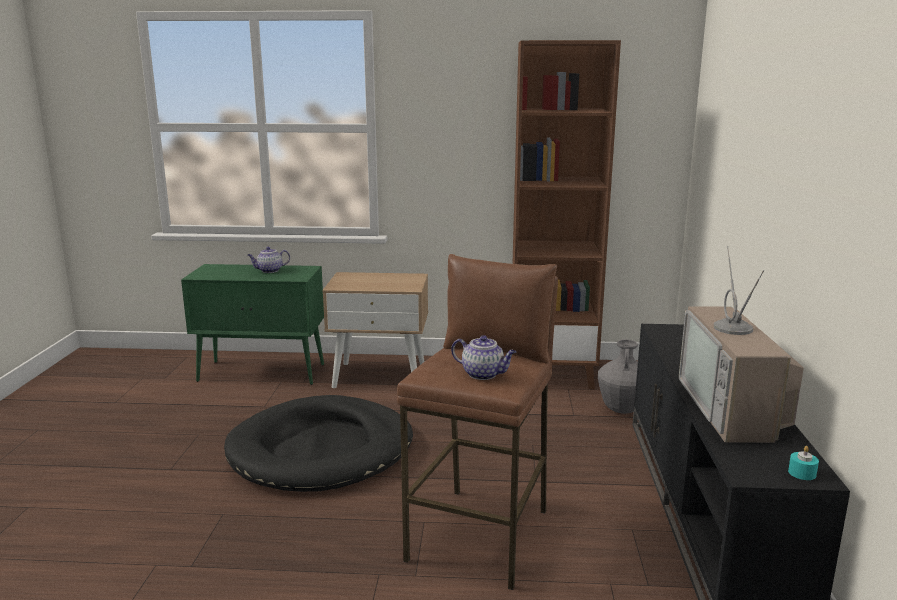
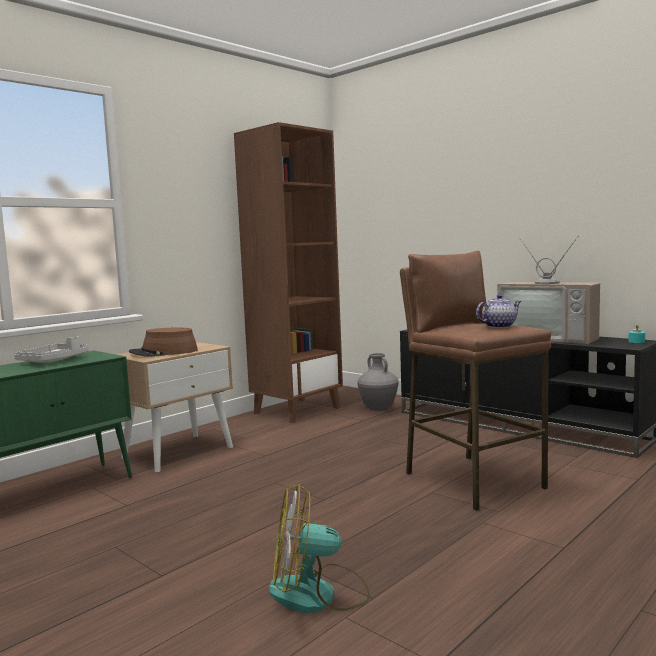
camera: 50 degrees left, 10 degrees down
(181, 540) = (318, 594): none -> fan
(269, 271) = (54, 361): teapot -> grey tray
(322, 450) = (262, 500): black dog bed -> none
(366, 282) = (164, 352): none -> brown hat

